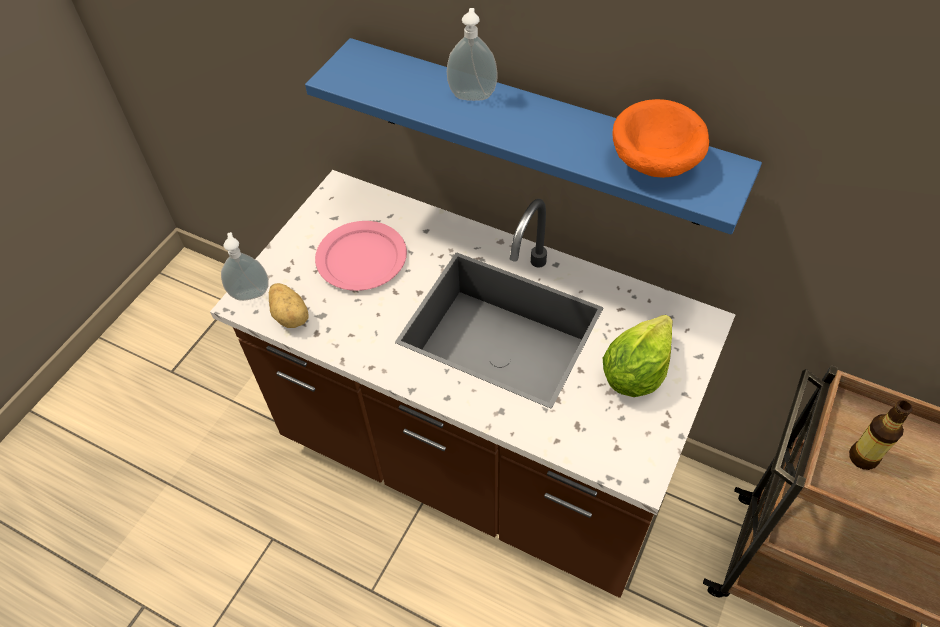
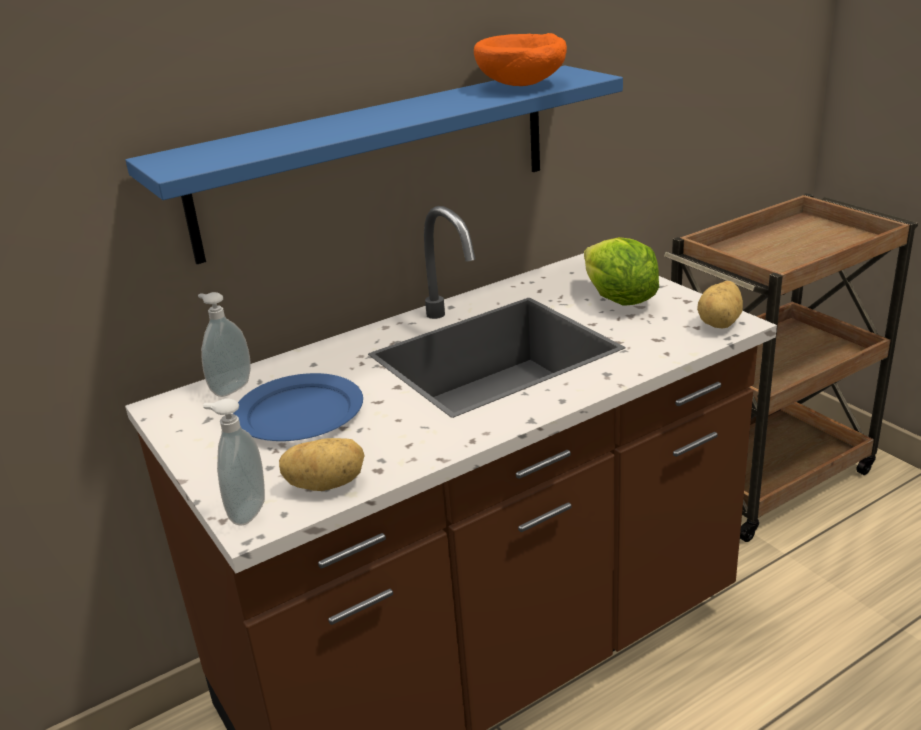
camera: 60 degrees left, 25 degrees down
(361, 259) = (300, 413): pink plate -> blue plate
(472, 95) = (326, 124): soap dispenser -> soap dispenser (230, 388)
(635, 464) = (721, 323): none -> potato
(863, 457) = (760, 261): bottle -> none

